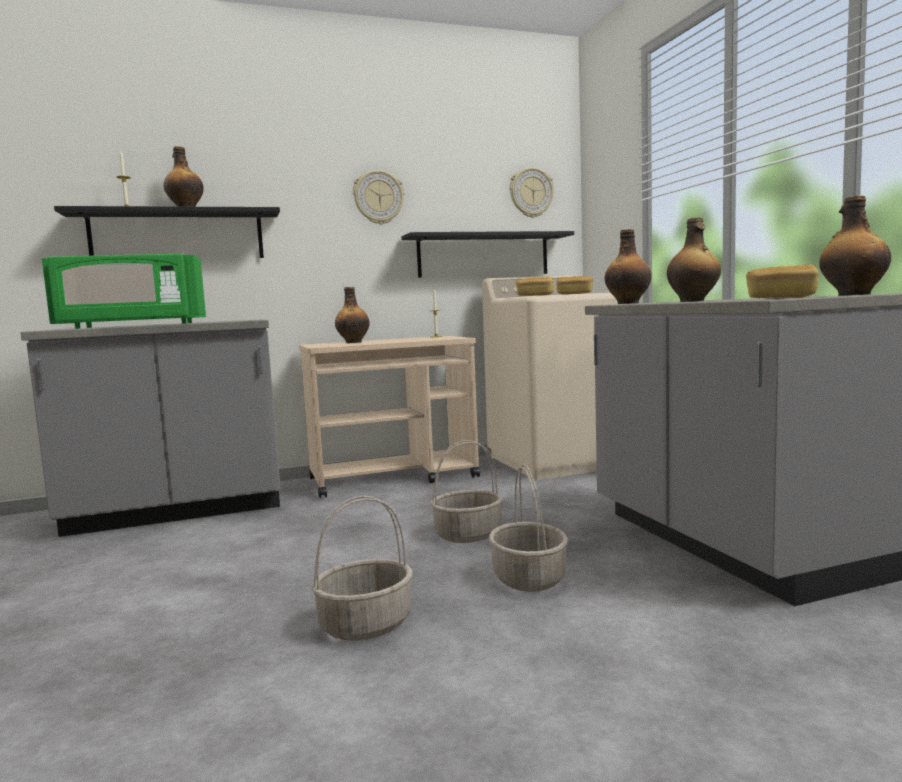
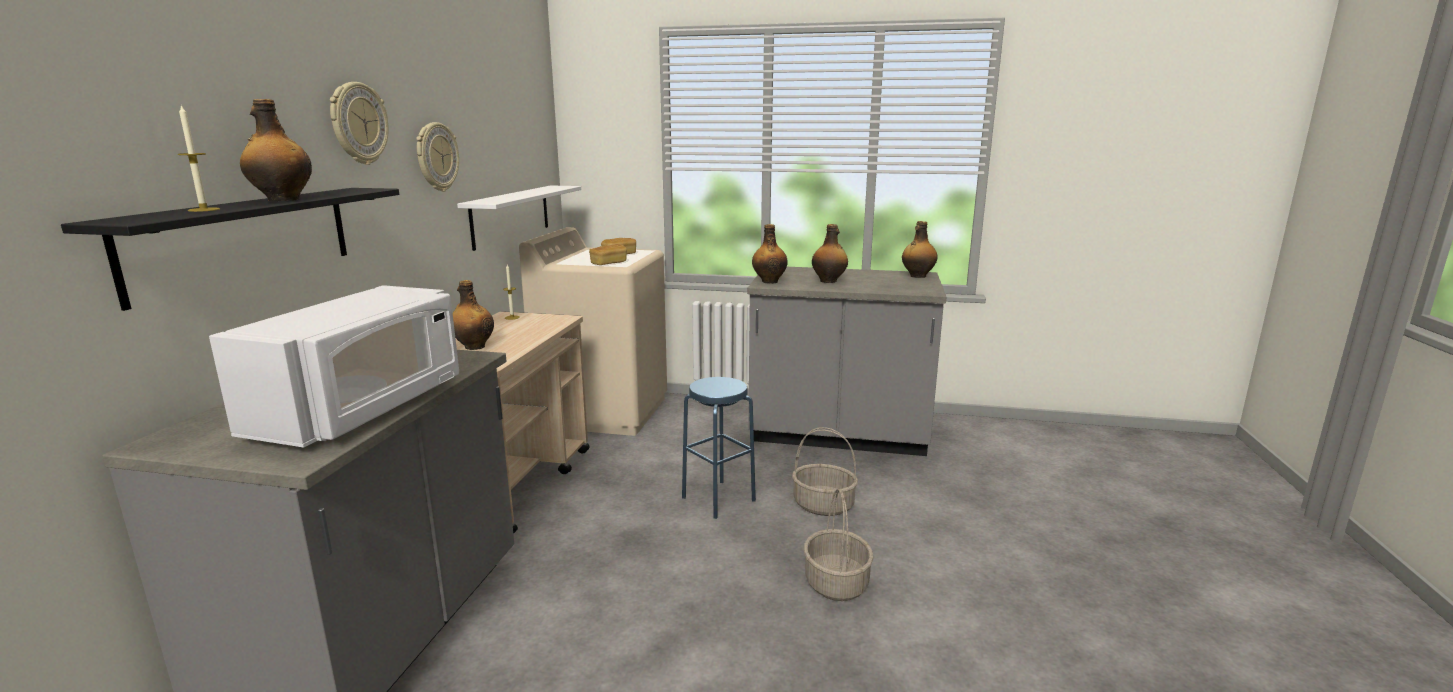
camera: 60 degrees left, 10 degrees up
(132, 325) = (363, 408): green microwave -> white microwave
(468, 534) = (718, 499): basket -> blue stool
(483, 255) = (511, 215): black shelf -> white shelf
(531, 193) = (533, 142): wall clock -> wall clock (358, 123)
(780, 298) = (905, 284): bread -> none

